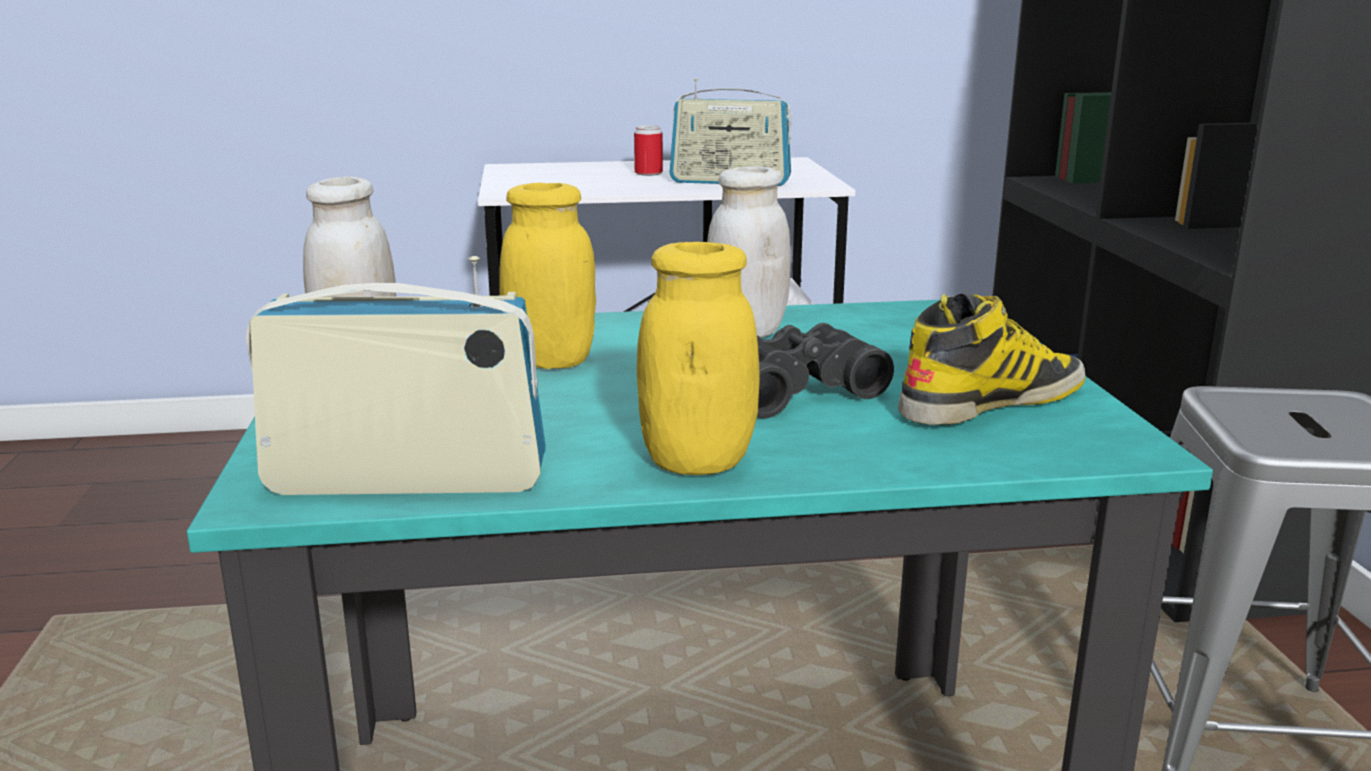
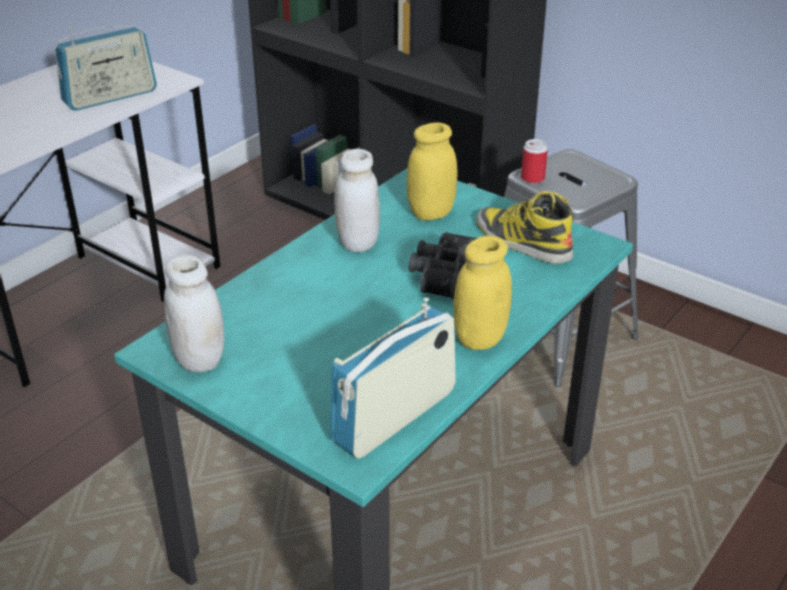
camera: 45 degrees left, 15 degrees up
(550, 361) = (308, 312): yellow jar -> yellow jar (431, 213)
(648, 173) = (33, 105): can -> can (532, 178)
(991, 401) = (522, 241): boot -> boot turned 60 degrees counterclockwise

